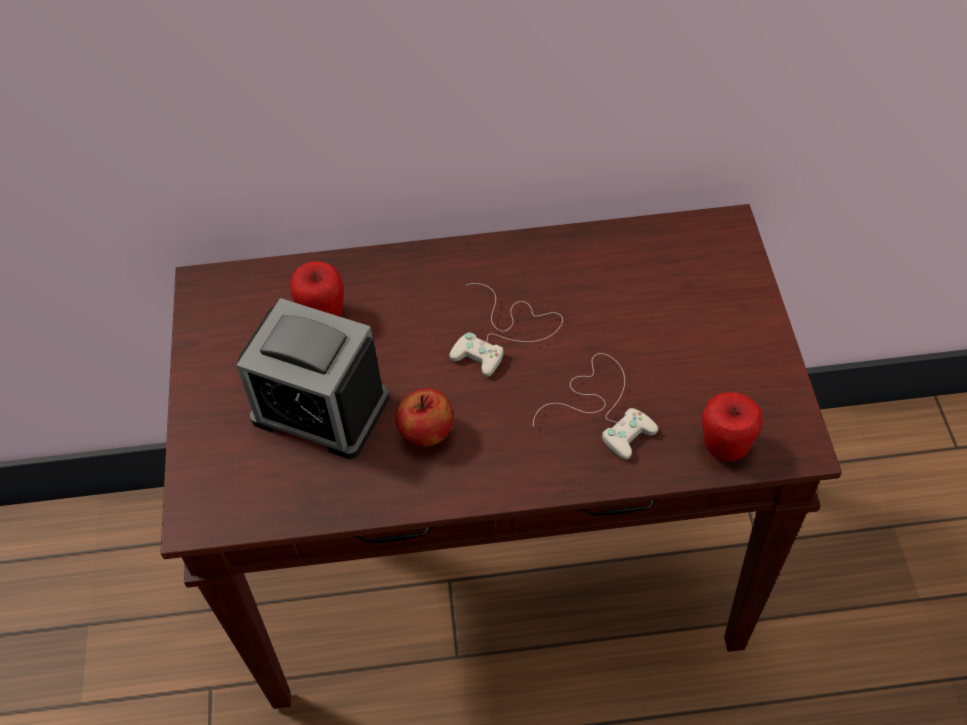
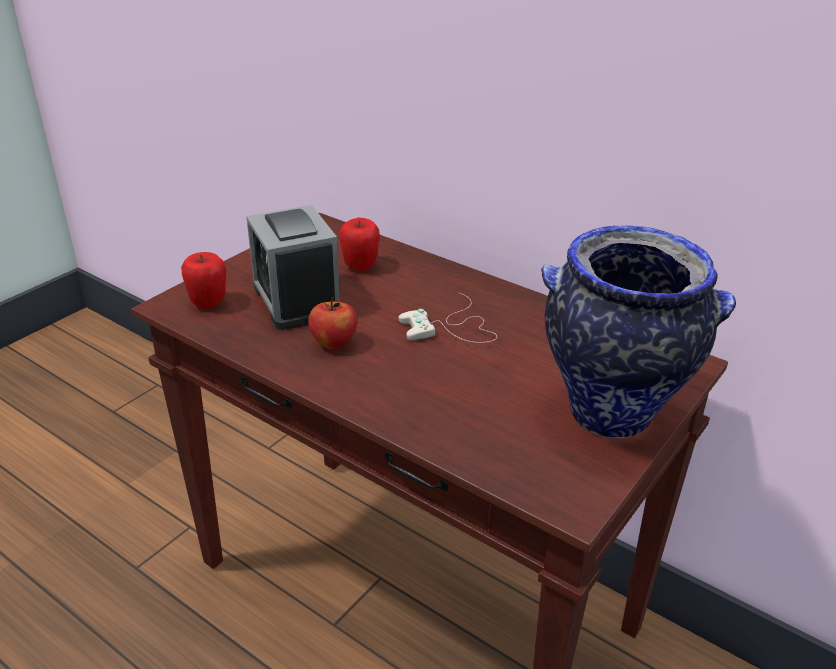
camera: 40 degrees right, 20 degrees down
(602, 407) = (459, 396): white game controller -> none
(725, 446) = (515, 469): apple -> apple (208, 303)
(730, 331) = (612, 414): none -> vase

